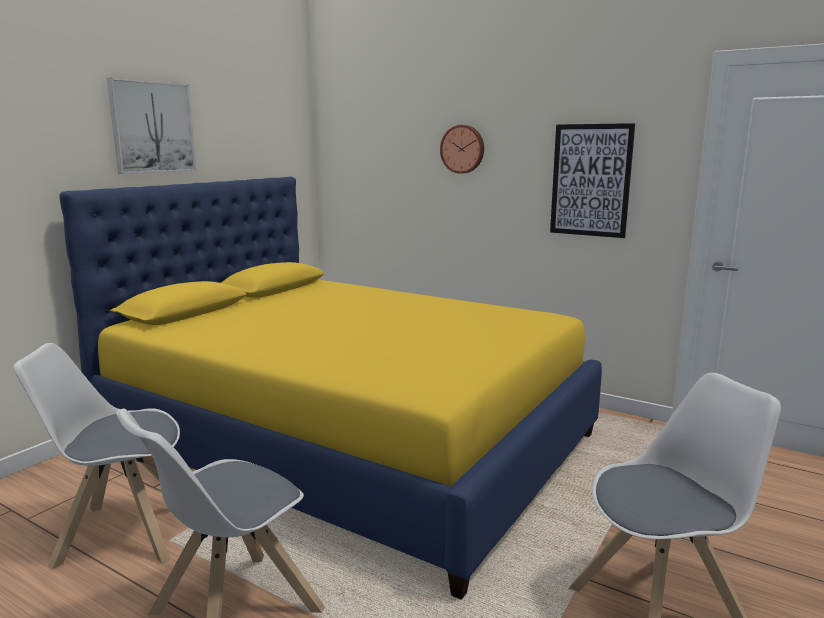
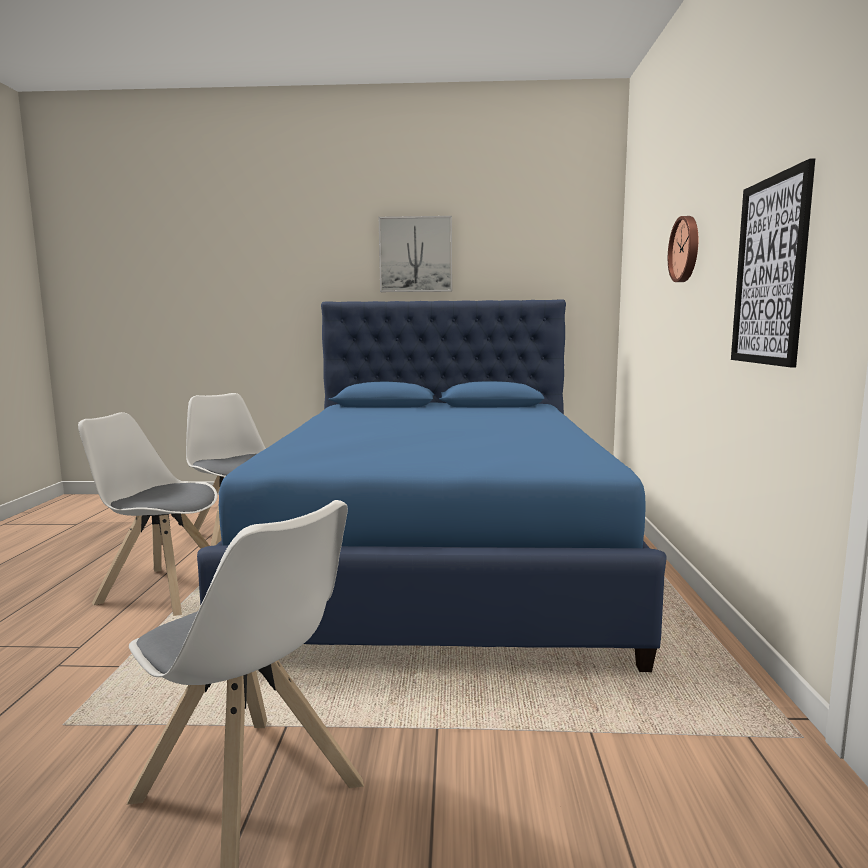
camera: 60 degrees right, 5 degrees down
(348, 440) = (438, 555): yellow bed -> blue bed

